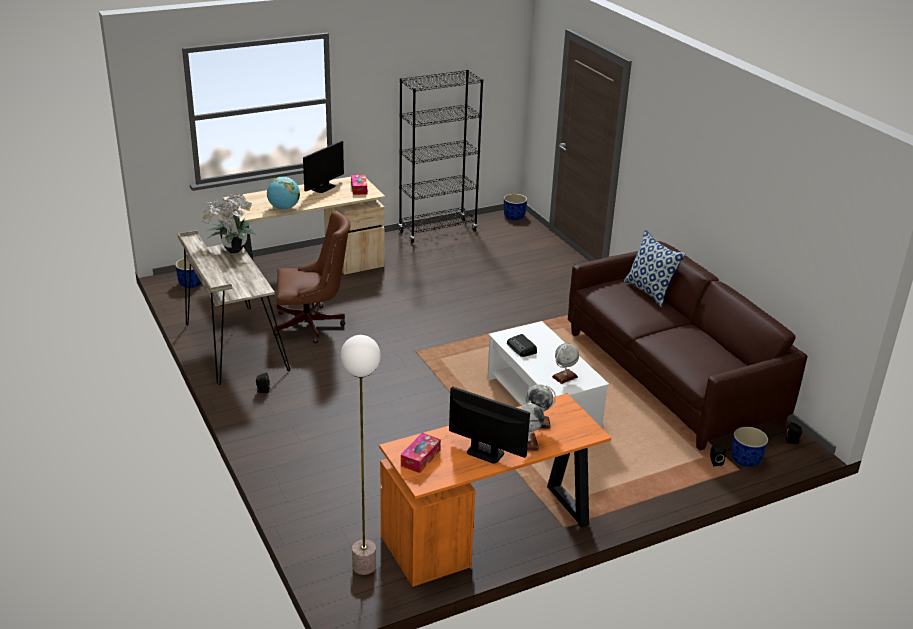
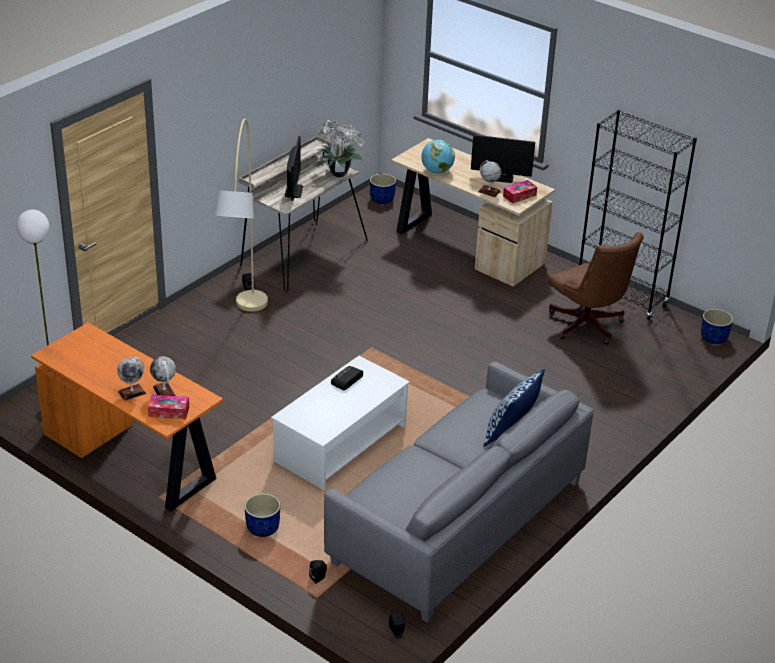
camera: 65 degrees right, 5 degrees up
(313, 325) = (369, 280): brown office chair -> brown office chair (588, 327)
(344, 413) = (245, 337): none -> beige floor lamp
(420, 458) = (80, 345): tissue box -> tissue box (169, 411)
(485, 453) = (105, 374): monitor -> monitor (293, 191)
(564, 377) = (314, 416): globe -> globe (489, 191)
(671, 377) = (457, 521): brown sofa -> grey sofa
(746, 460) = (338, 601): blue planter -> blue planter (262, 528)

